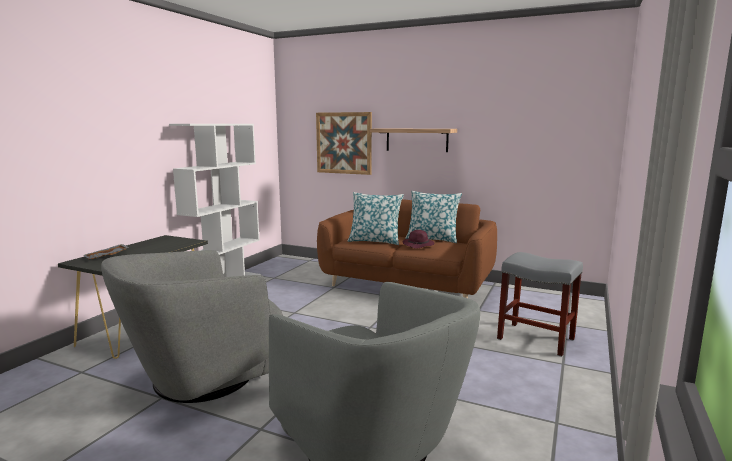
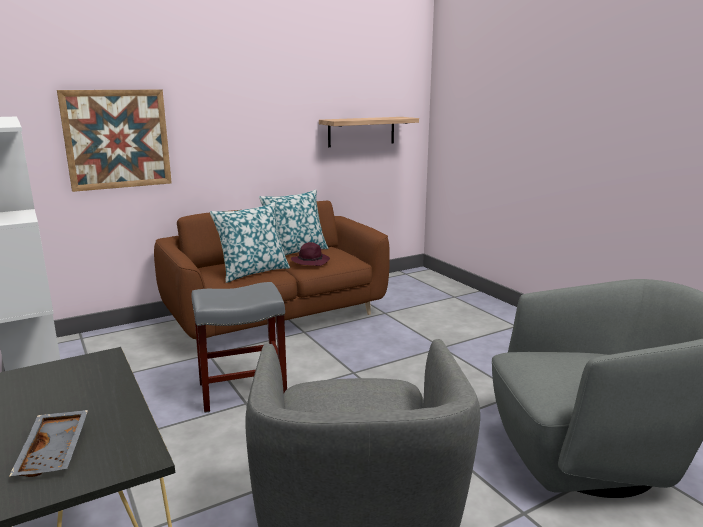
camera: 55 degrees left, 5 degrees up
(416, 140) = (233, 128): shelf -> shelf (361, 131)
(534, 339) = (466, 317): grey stool -> grey stool (241, 391)

